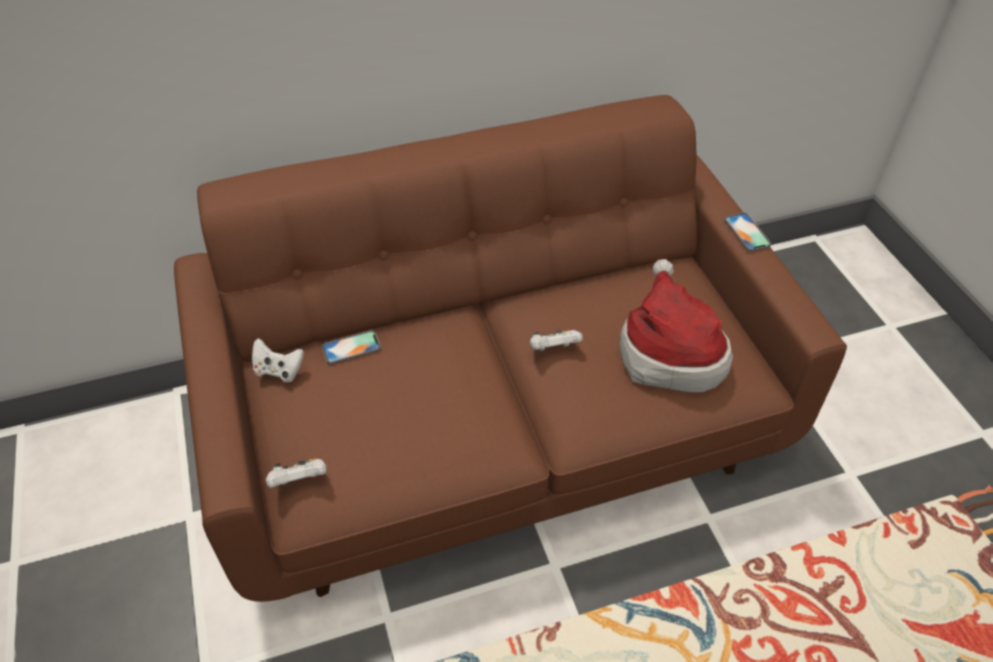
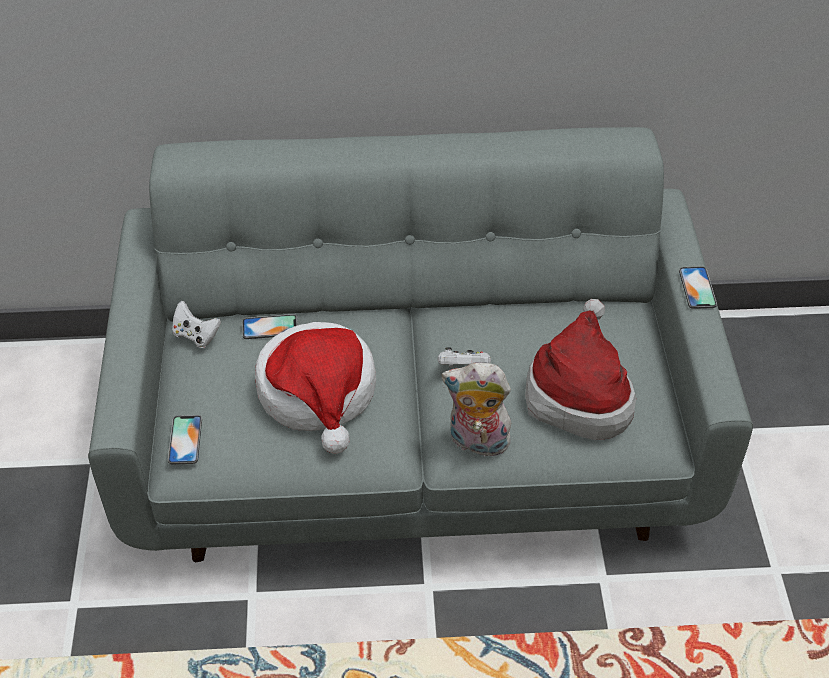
camera: 15 degrees right, 0 degrees up
(299, 481) = (185, 440): white game controller -> phone
(422, 403) = (318, 393): none -> hat
(497, 427) = (415, 441): brown sofa -> grey sofa
(591, 419) = (476, 442): none -> plush toy

